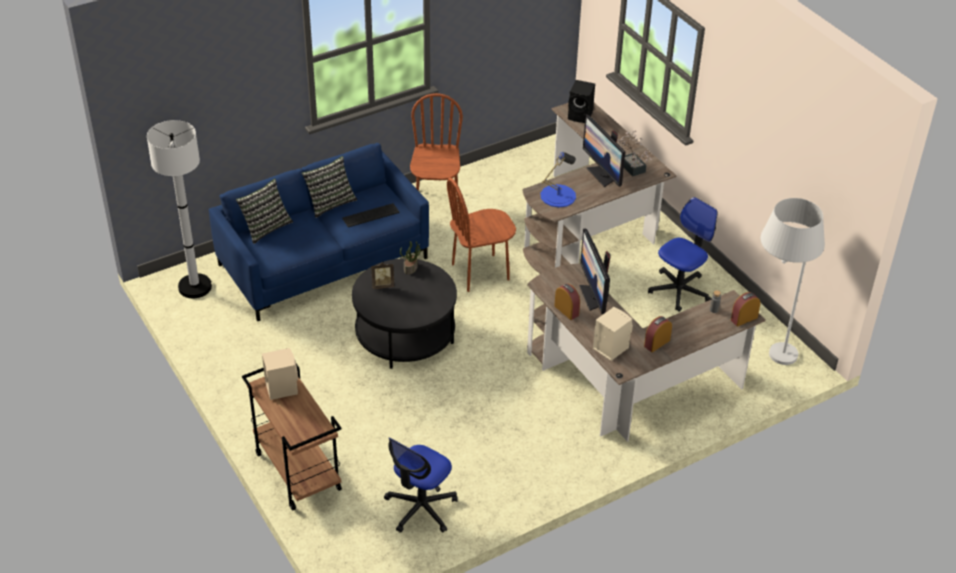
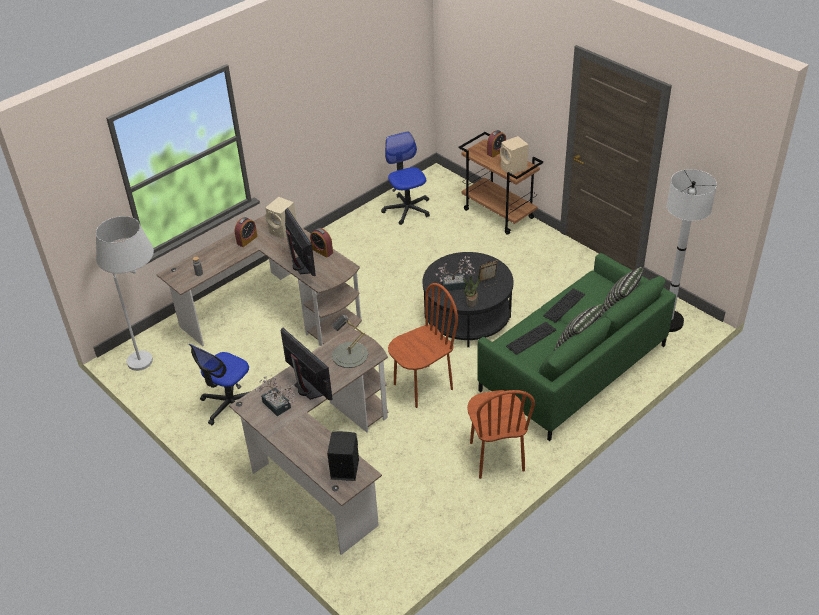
camera: 170 degrees right, 0 degrees up
(319, 240) = (564, 305): none -> keyboard
(323, 262) = (572, 367): blue sofa -> green sofa
(419, 288) = (456, 285): none -> potted plant
(420, 508) = (407, 209): office chair -> office chair turned 45 degrees counterclockwise
(558, 196) = (350, 355): blue table lamp -> grey table lamp
(744, 318) = (174, 270): alarm clock -> alarm clock (496, 152)

